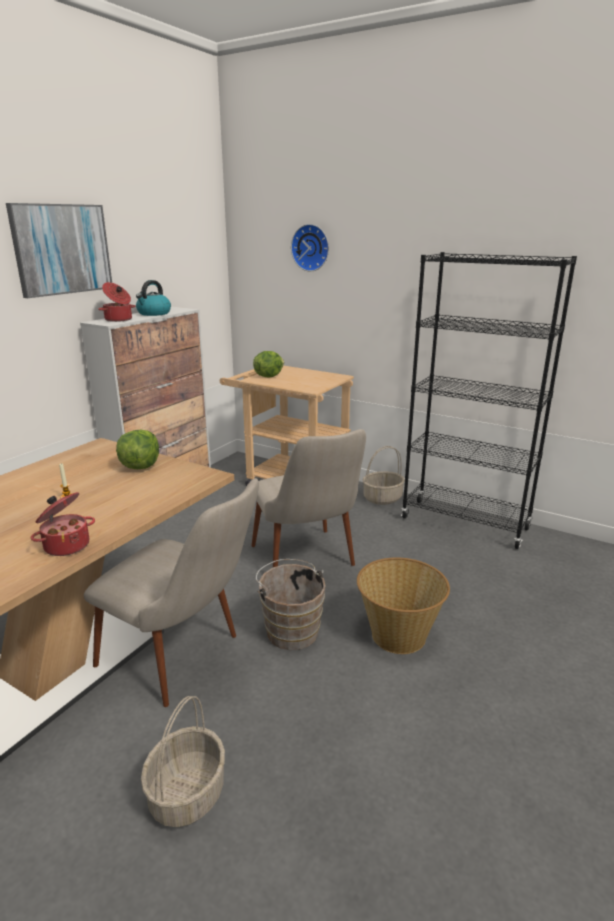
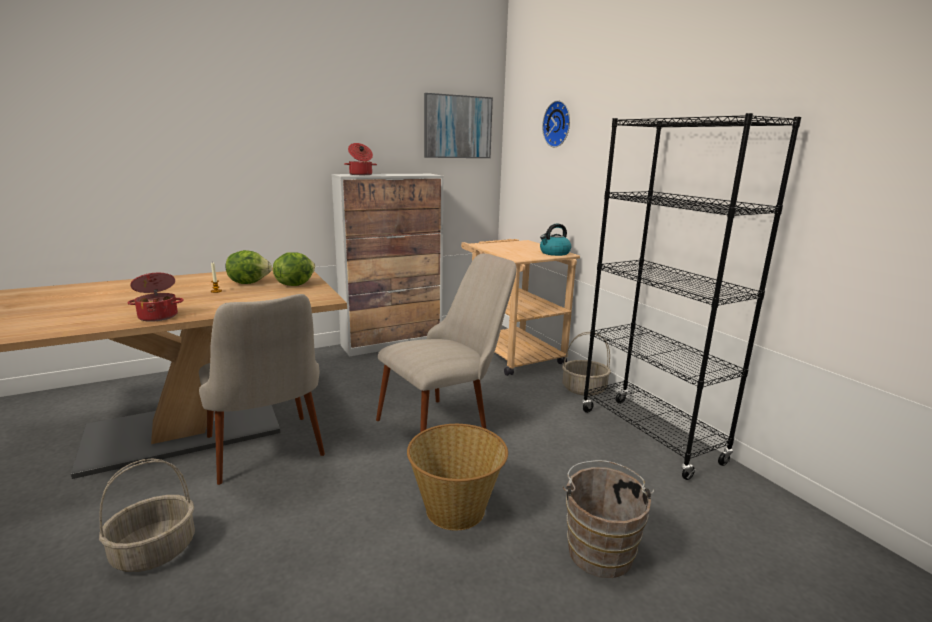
camera: 30 degrees right, 5 degrees down
(62, 249) = (323, 113): picture -> picture (457, 127)
(154, 313) = (398, 174): kettle -> kettle (554, 253)
(268, 376) = (498, 245): lettuce -> lettuce (249, 282)
(291, 629) = (370, 467): brown bucket -> brown bucket (599, 549)
(308, 564) = (446, 422): beige chair -> beige chair turned 135 degrees counterclockwise

